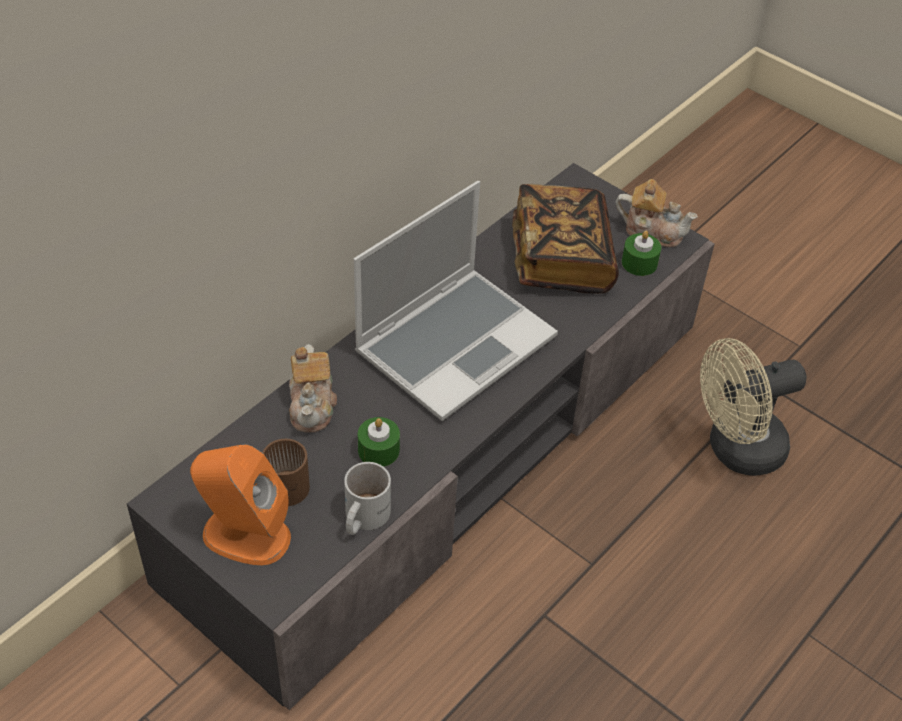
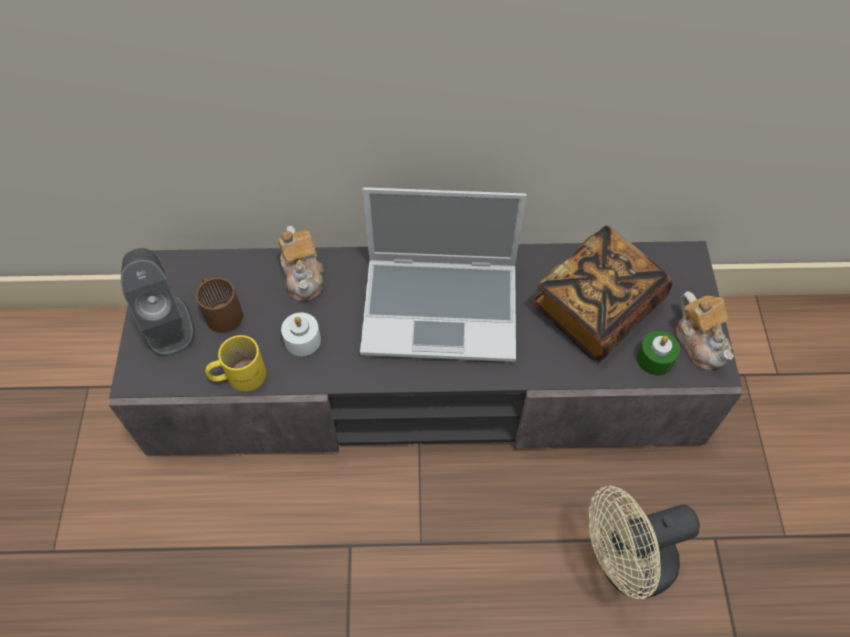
camera: 50 degrees right, 10 degrees up
(245, 535) = (167, 325): orange speaker -> grey speaker
(312, 405) = (303, 276): teapot -> teapot turned 60 degrees counterclockwise
(362, 517) = (238, 375): white mug -> yellow mug
(378, 450) = (302, 340): green candle -> white candle
(735, 450) = (624, 564): beige fan -> beige fan turned 45 degrees counterclockwise

